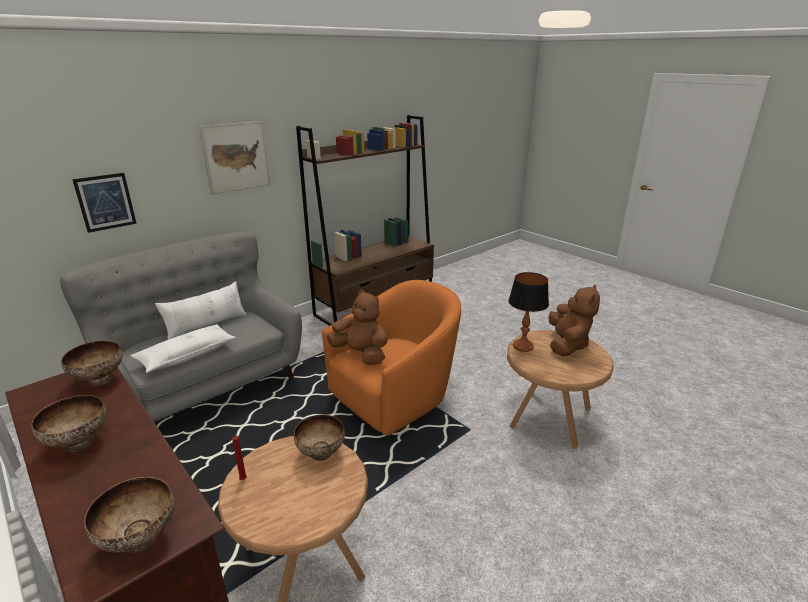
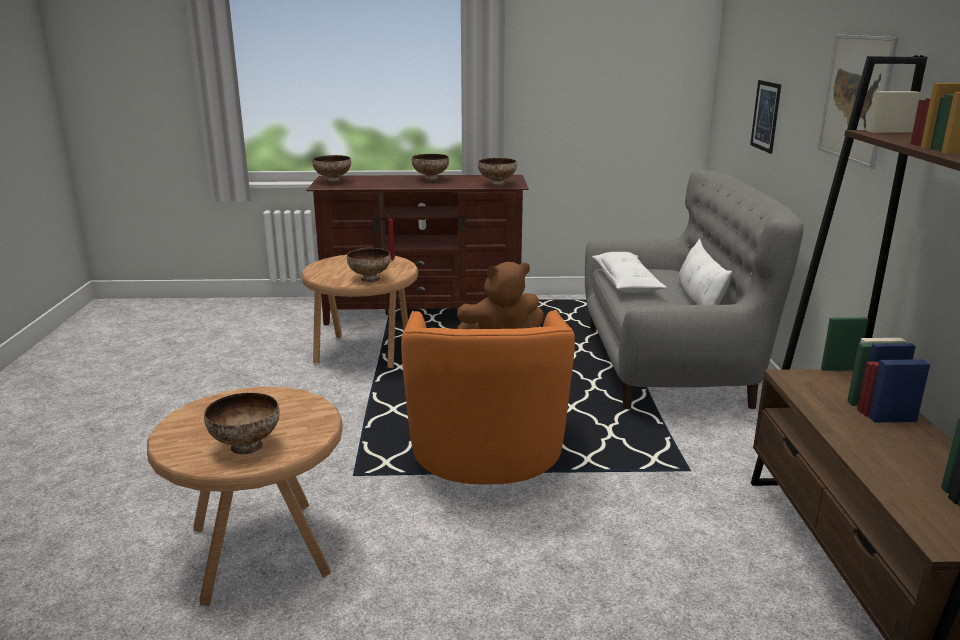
camera: 130 degrees right, 5 degrees down
(522, 346) = (313, 412): table lamp -> none
(567, 344) = (245, 446): brown plush toy -> bowl

